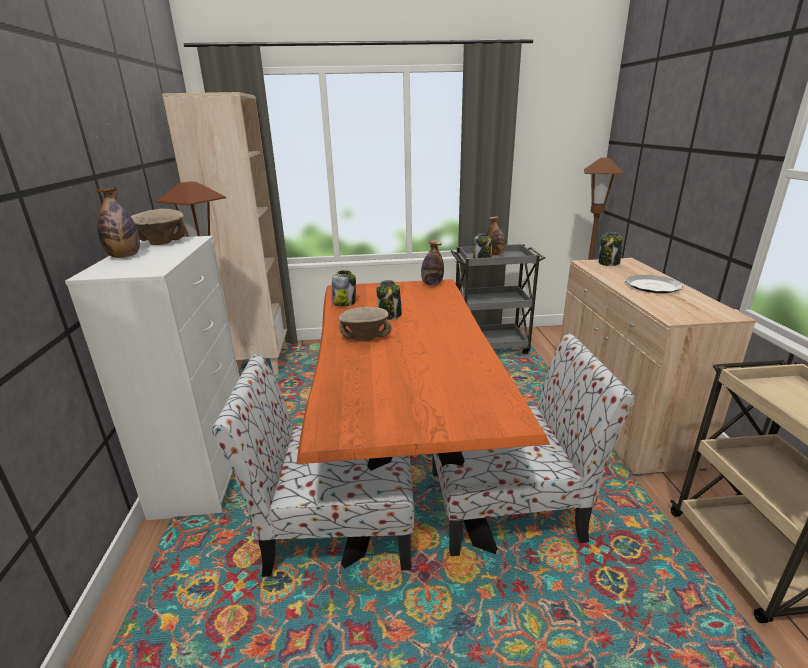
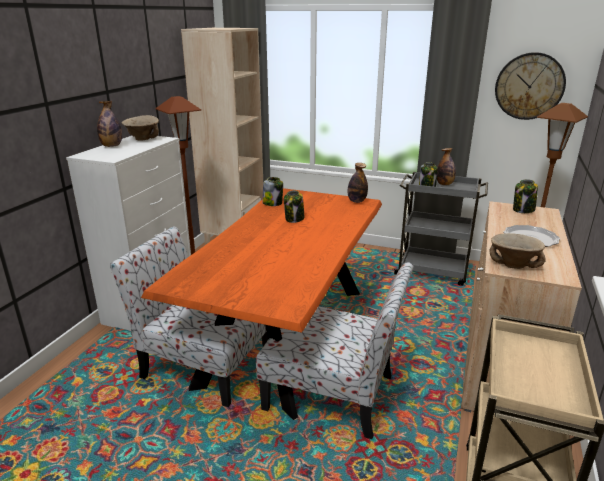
camera: 25 degrees right, 0 degrees up
(365, 337) = (258, 231): beige bowl -> beige bowl (513, 264)
(554, 147) = (529, 86): none -> wall clock

